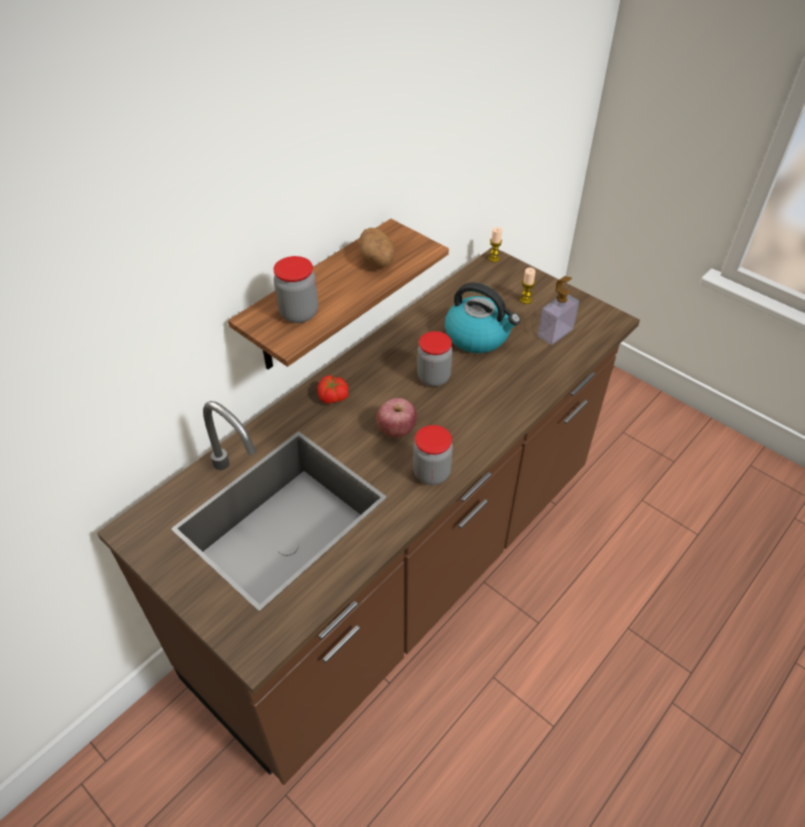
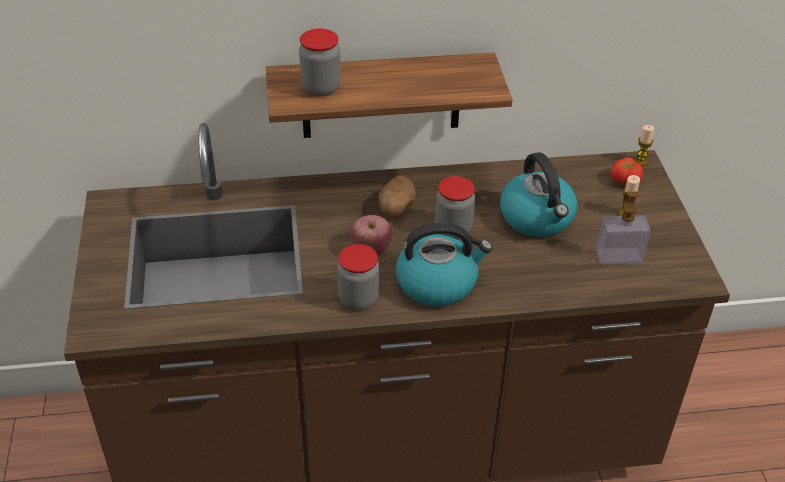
camera: 40 degrees right, 5 degrees down
(332, 397) = (350, 196): tomato -> tomato (624, 180)
(377, 261) = (434, 80): potato -> potato (396, 209)
(469, 424) = (438, 283): none -> kettle

